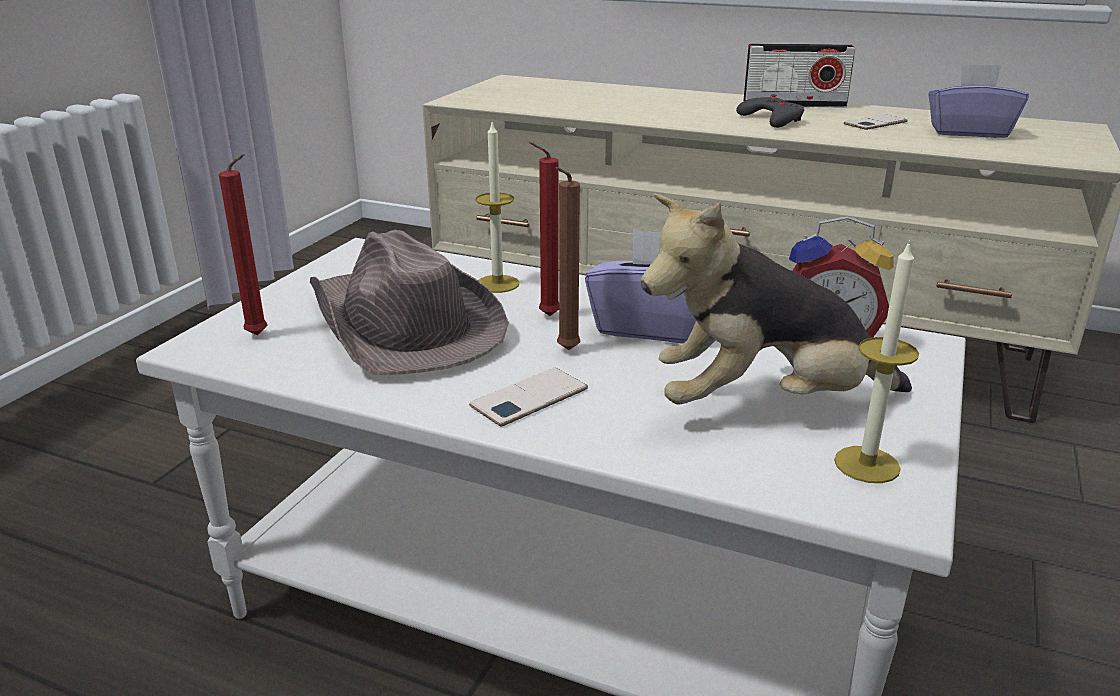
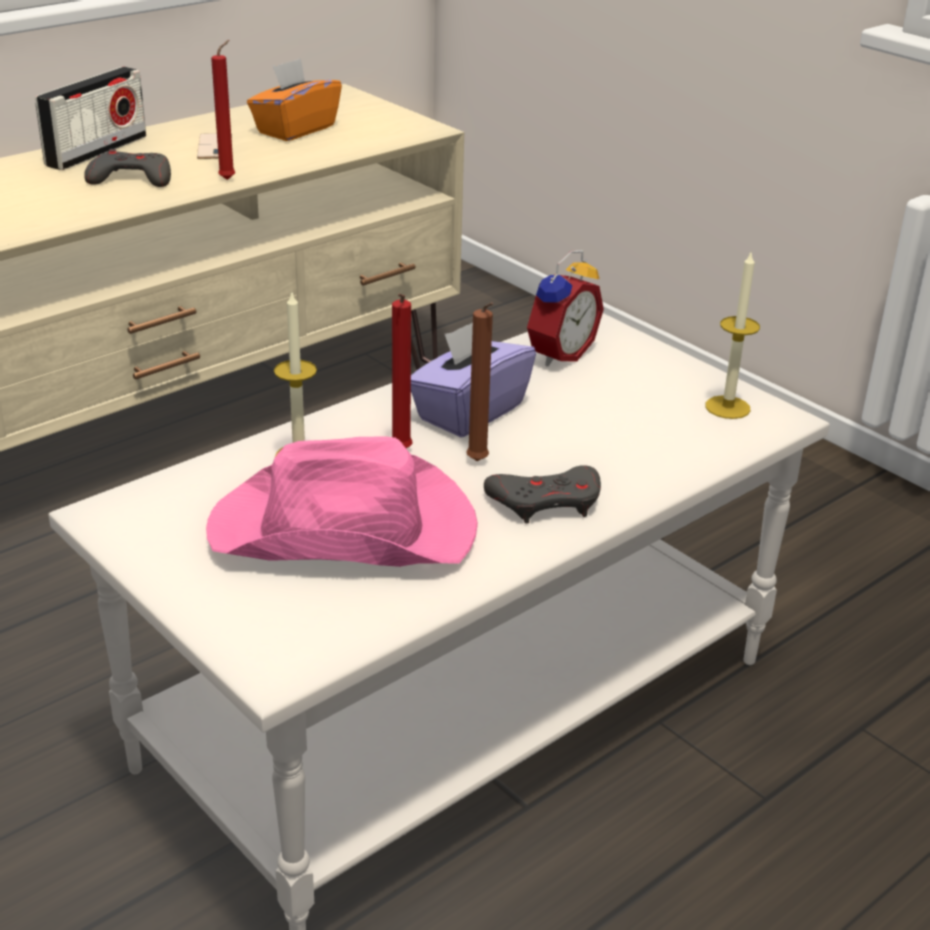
camera: 65 degrees left, 5 degrees up
(260, 336) = (288, 621): red candle -> red candle (229, 179)
(402, 325) = (346, 531): brown hat -> pink hat
(529, 397) = (546, 501): phone -> grey game controller
(765, 405) = (631, 412): plush toy -> none
(968, 132) = (295, 129): purple tissue box -> orange tissue box

